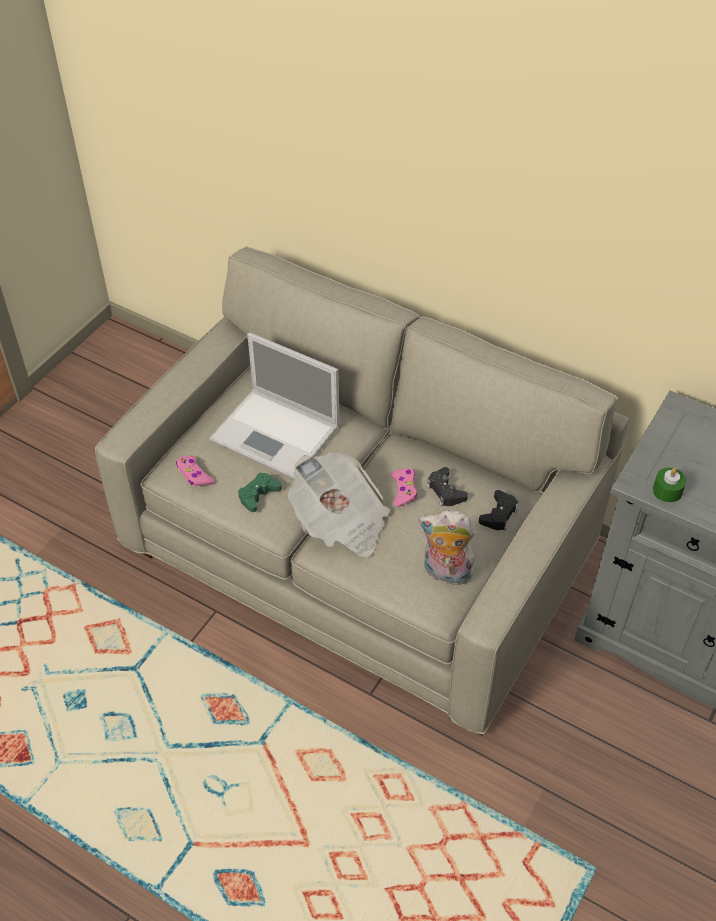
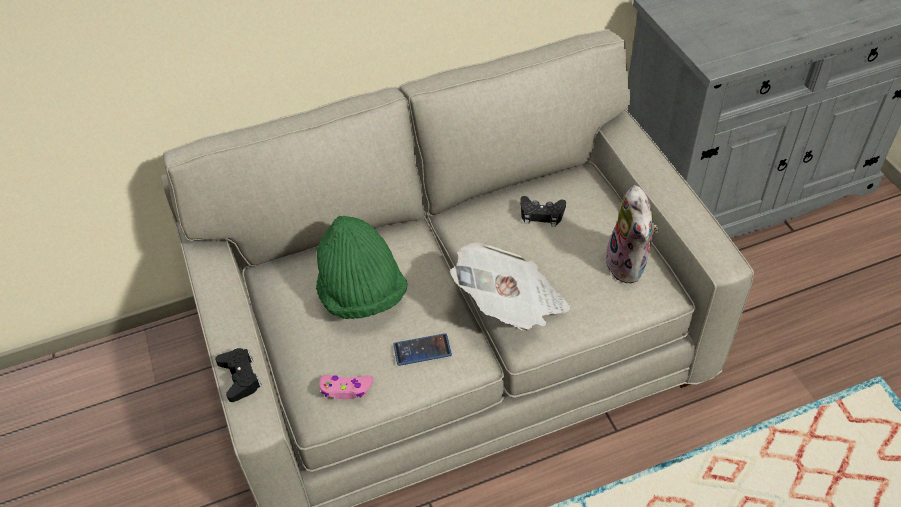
camera: 50 degrees left, 0 degrees up
(258, 495) = (422, 350): green game controller -> phone
(277, 434) = (361, 293): laptop -> green hat
(404, 490) = (515, 241): pink game controller -> none
(445, 573) = (629, 265): plush toy -> plush toy turned 60 degrees counterclockwise
(499, 514) = (596, 196): black game controller -> black game controller (240, 377)
(667, 491) = (739, 54): green candle -> none

